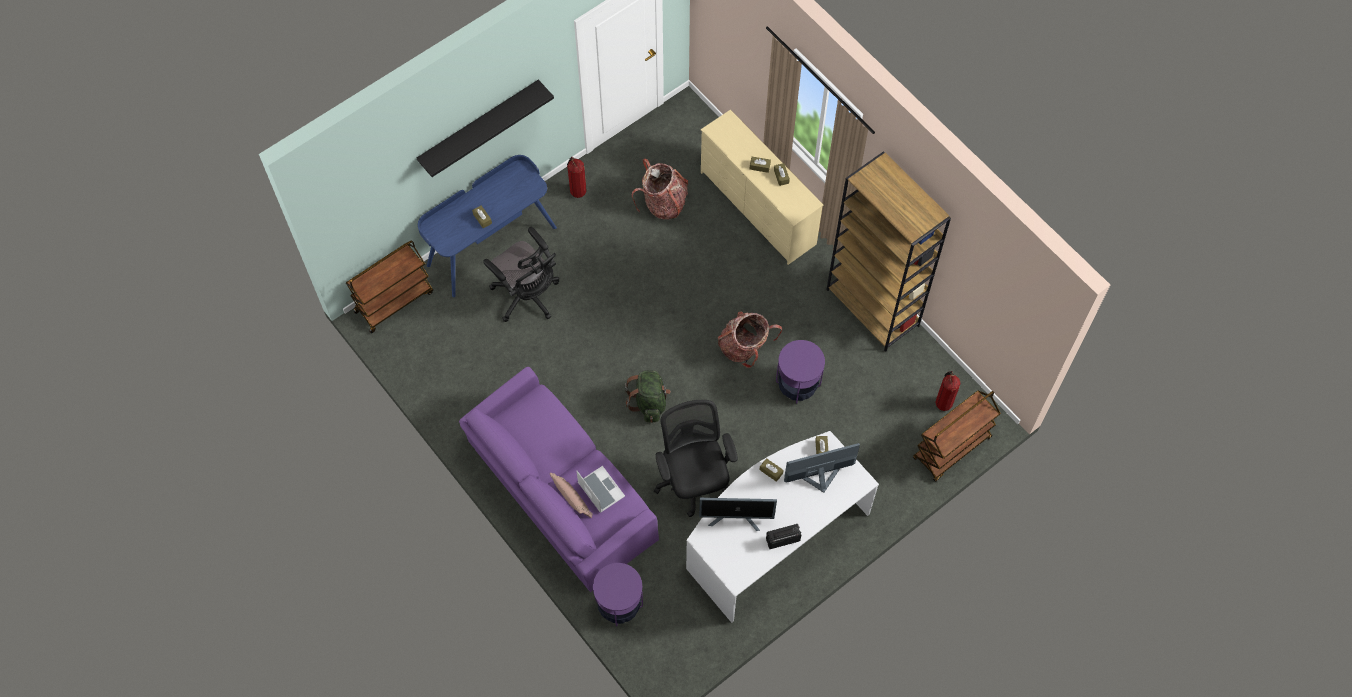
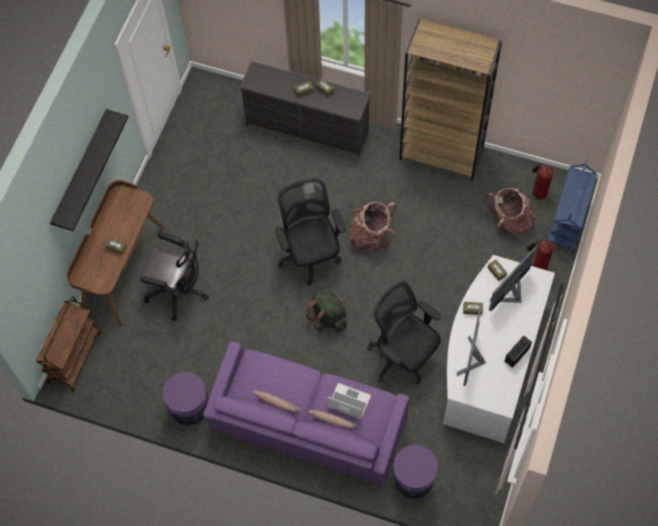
camera: 30 degrees left, 0 degrees up
(491, 245) = (122, 269): blue desk -> brown desk
(533, 454) = (277, 406): none -> beige pillow
(577, 191) = (161, 190): fire extinguisher -> fire extinguisher (537, 266)
(663, 203) = (234, 163): backpack -> backpack (510, 221)
(672, 337) = (311, 258): none -> black office chair
(736, 518) = (472, 359): monitor -> monitor turned 135 degrees clockwise
(757, 208) = (307, 128): beige dresser -> black dresser
(797, 385) = (428, 240): purple side table -> purple side table (190, 410)
(951, 449) = (567, 222): brown cart -> blue cart

